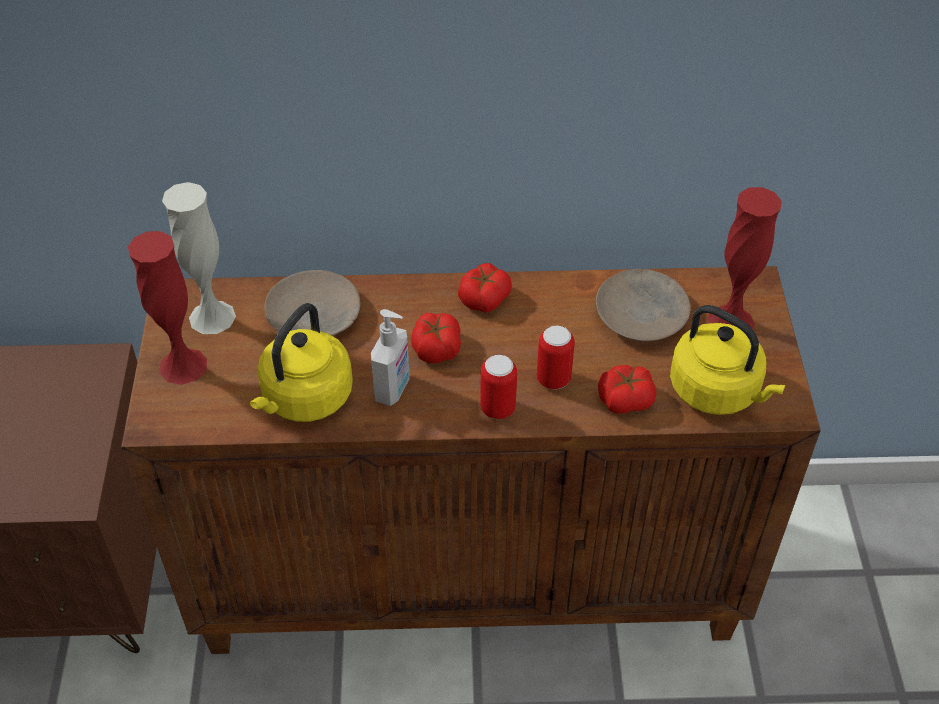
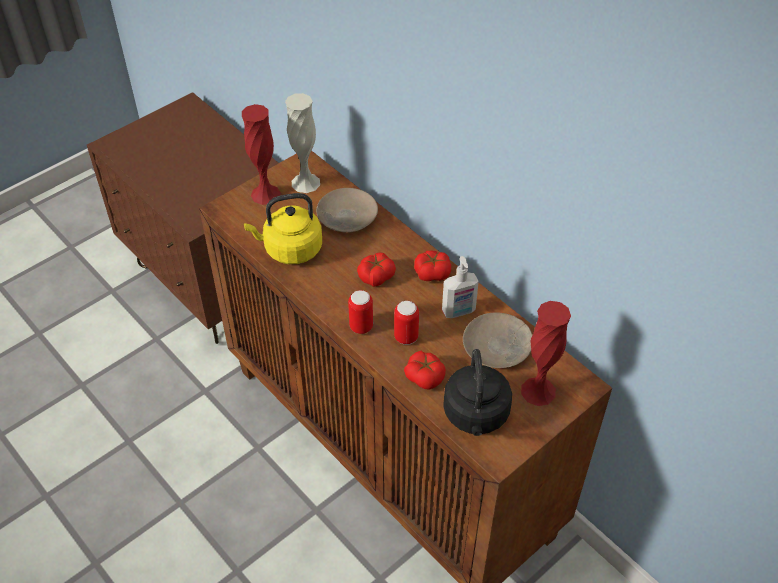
camera: 50 degrees right, 0 degrees up
(393, 389) = (331, 278): soap dispenser -> soap dispenser (459, 311)
(718, 391) = (476, 416): yellow kettle -> black kettle

